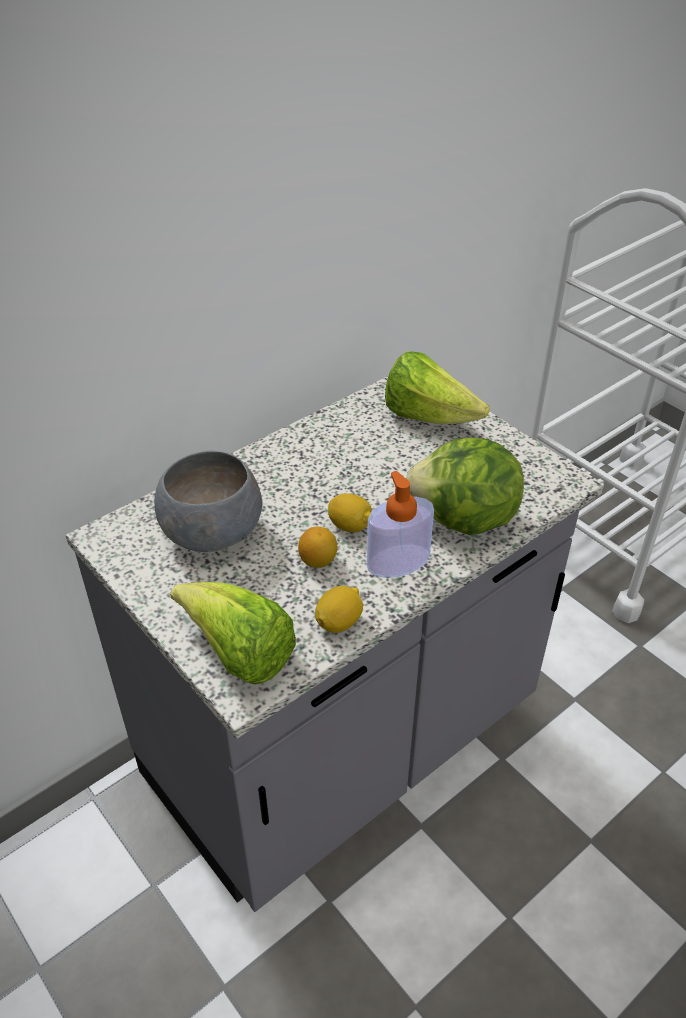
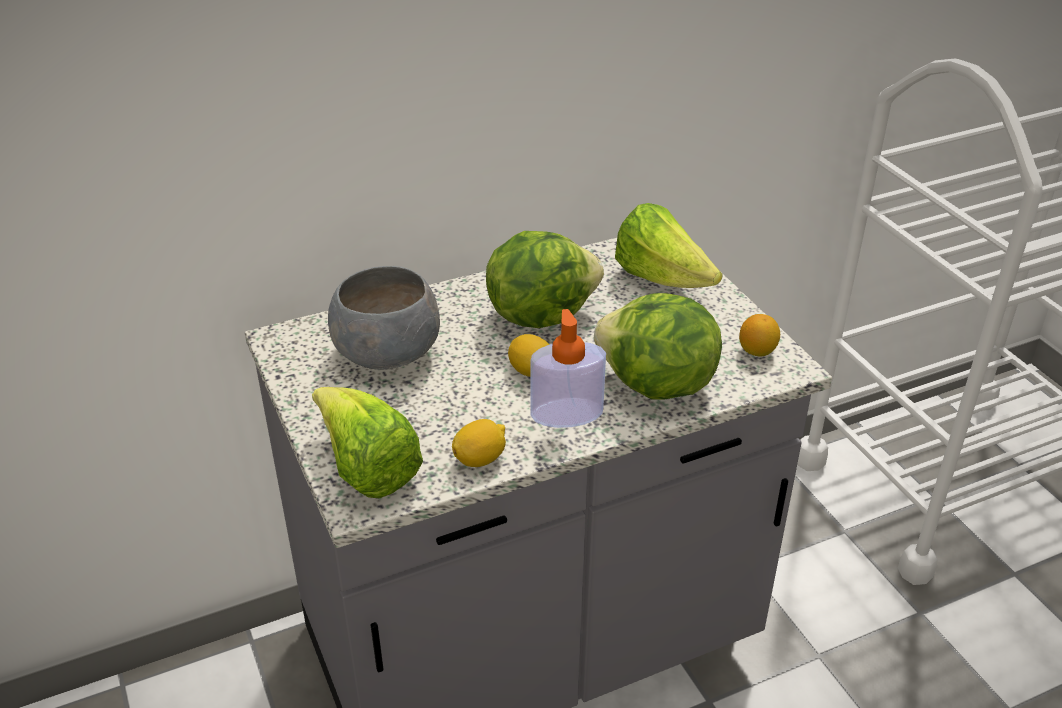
camera: 15 degrees right, 5 degrees down
(318, 561) = (483, 398): lemon -> lemon (757, 351)
(336, 468) = (540, 314): none -> lettuce

